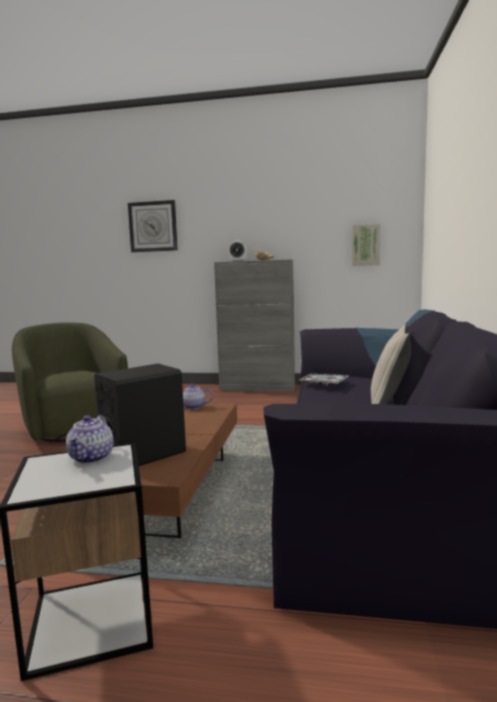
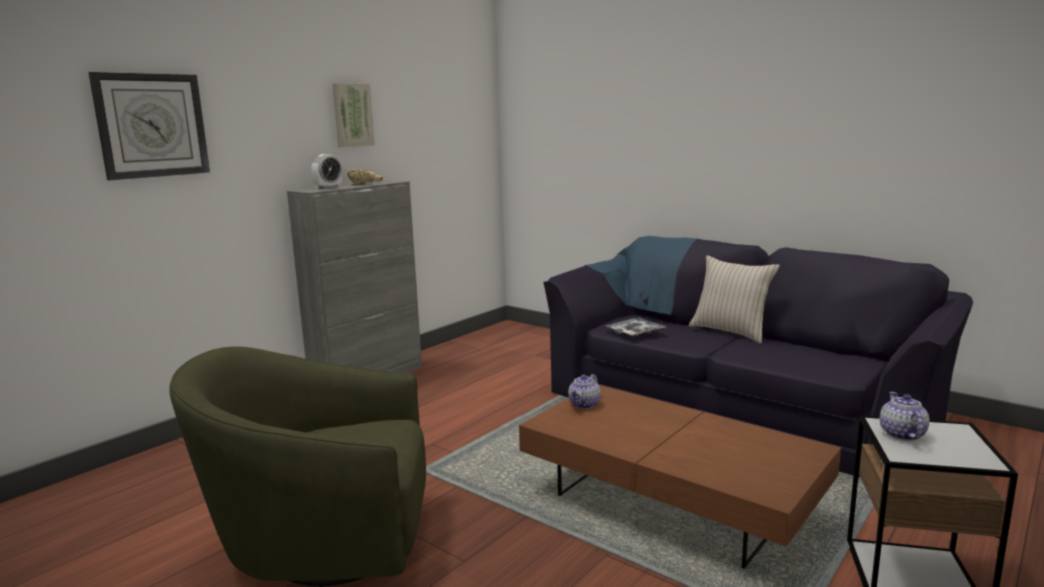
camera: 60 degrees left, 5 degrees up
(92, 458) = (901, 434): teapot -> teapot turned 120 degrees counterclockwise
(144, 454) = (744, 450): black speaker -> none
(365, 245) = (455, 156): picture -> picture (352, 115)

